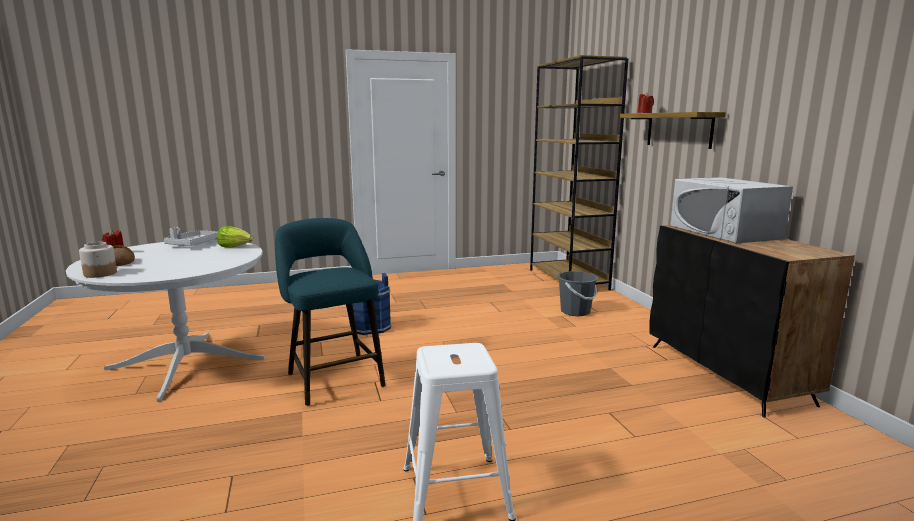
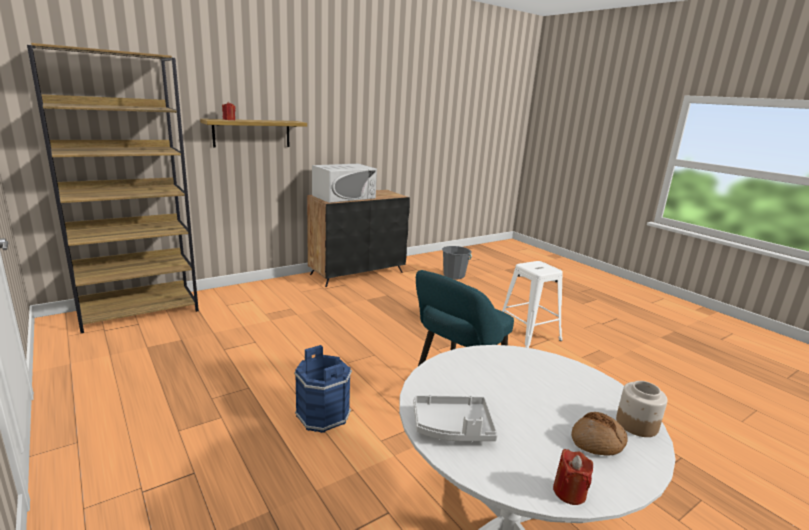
camera: 110 degrees left, 5 degrees up
(235, 247) = (439, 379): lettuce -> none
(575, 311) = (254, 308): grey bucket -> grey bucket (454, 275)

